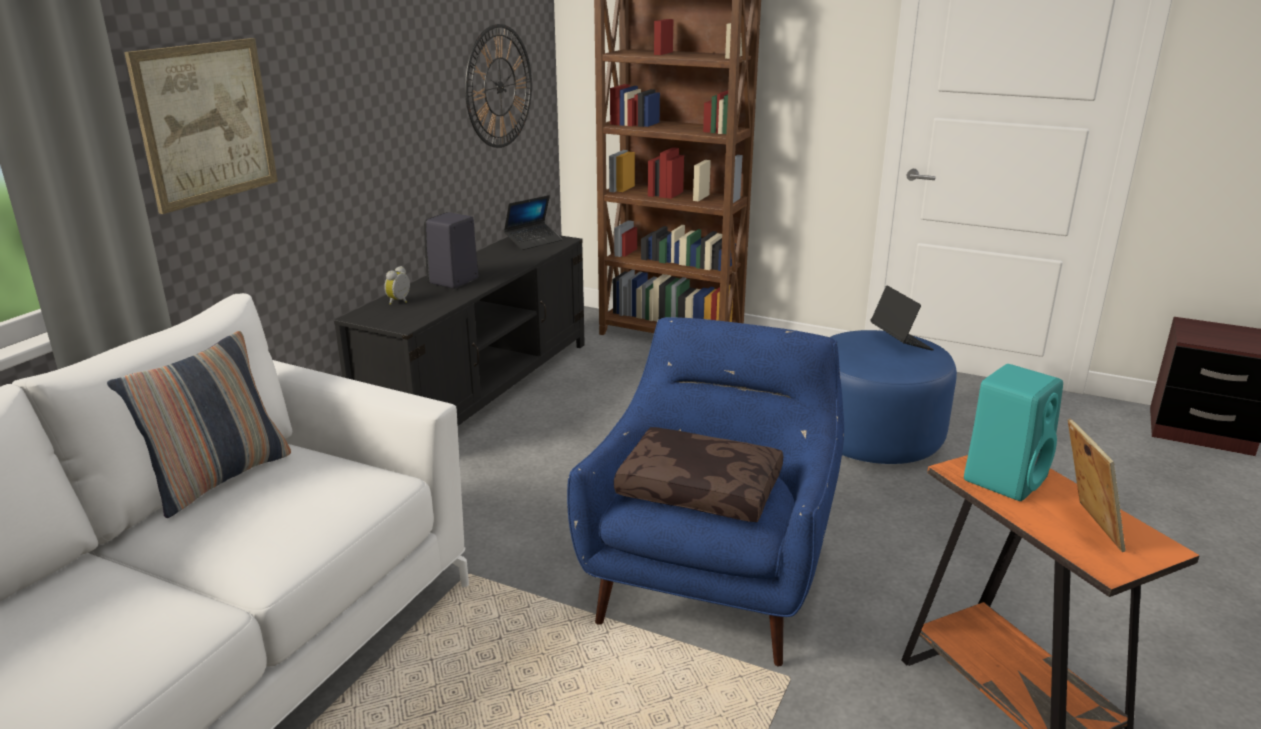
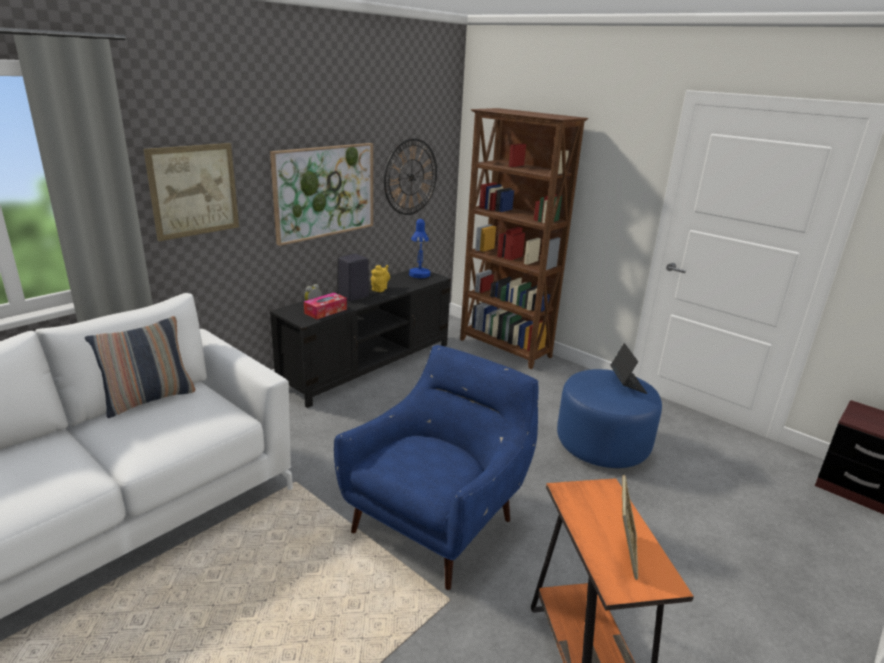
camera: 15 degrees right, 0 degrees up
(389, 115) = (324, 191): none -> picture
(426, 307) = (325, 311): none -> tissue box
(487, 266) = (380, 289): none -> yellow teapot
(533, 241) = (419, 276): laptop -> blue table lamp
(701, 489) = (421, 462): brown pillow -> none
(1005, 478) = (593, 504): turquoise speaker -> none

